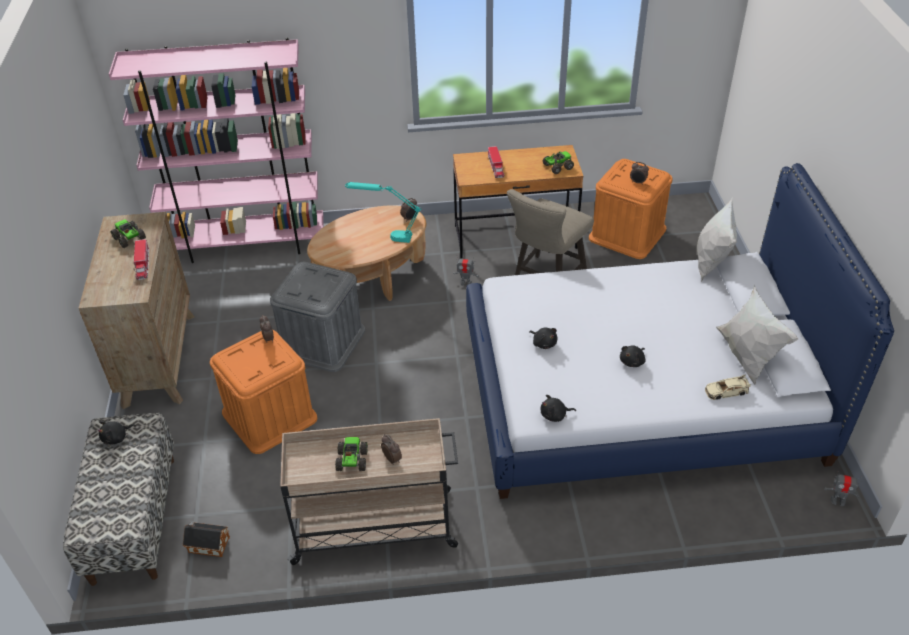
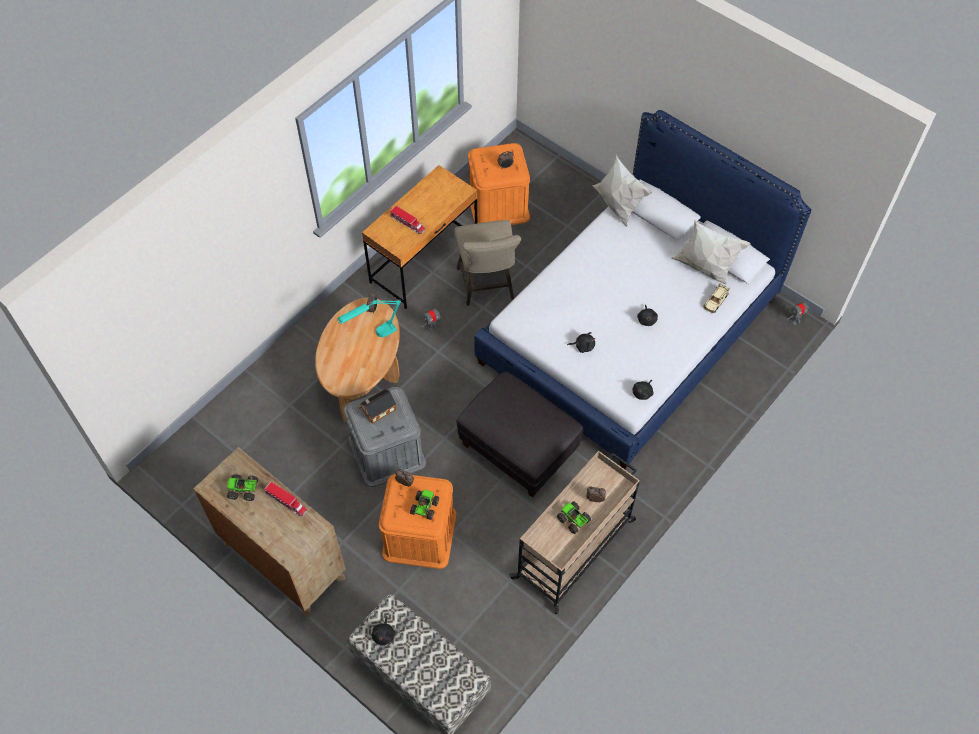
camera: 45 degrees left, 15 degrees up
(207, 544) = (489, 648): toy house -> toy house (378, 410)
(247, 244) = (225, 416): pink bookcase -> none
(426, 413) = (519, 448): none -> black ottoman
(557, 167) = (450, 193): toy truck -> toy truck (424, 507)

